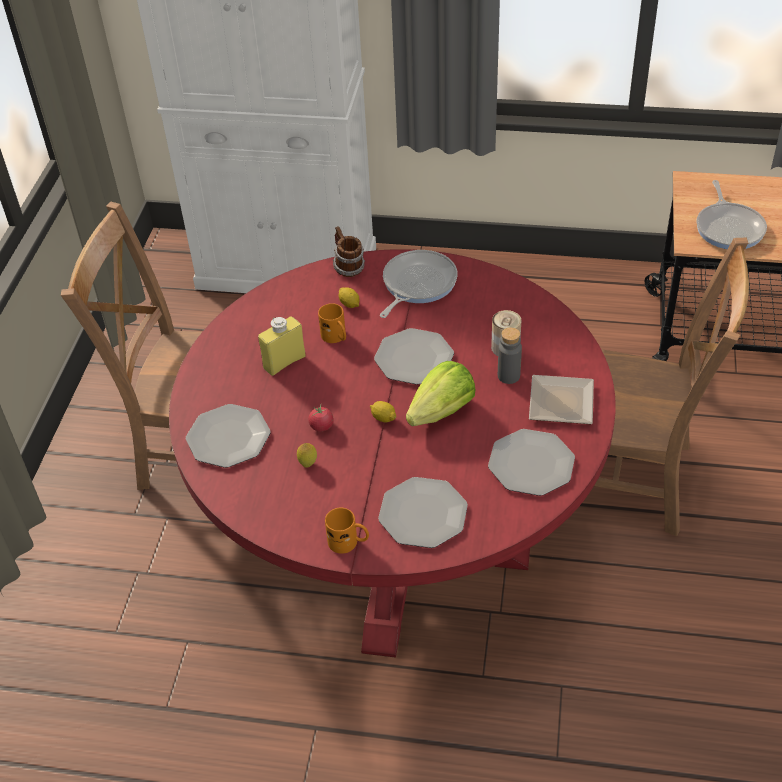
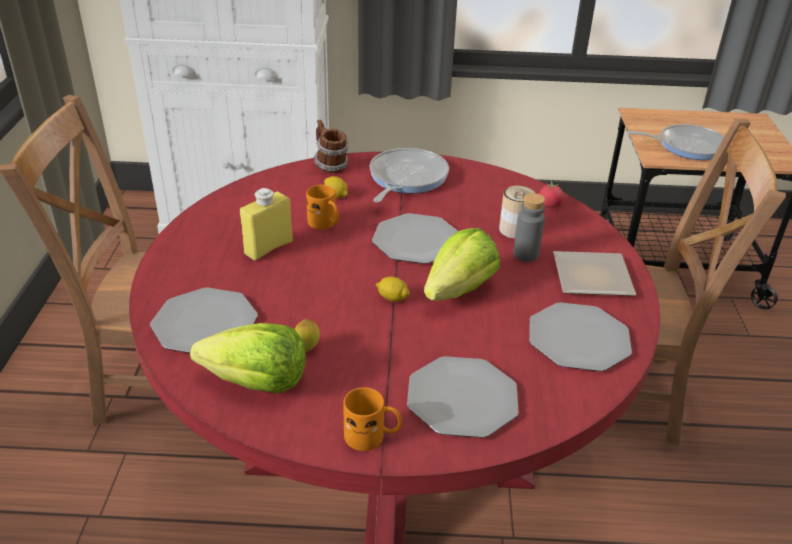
camera: 10 degrees left, 10 degrees down
(266, 493) = (256, 383): none -> lettuce
(321, 426) = (319, 308): tomato -> tomato (549, 205)
(729, 227) = (687, 146): frying pan -> frying pan turned 75 degrees counterclockwise

